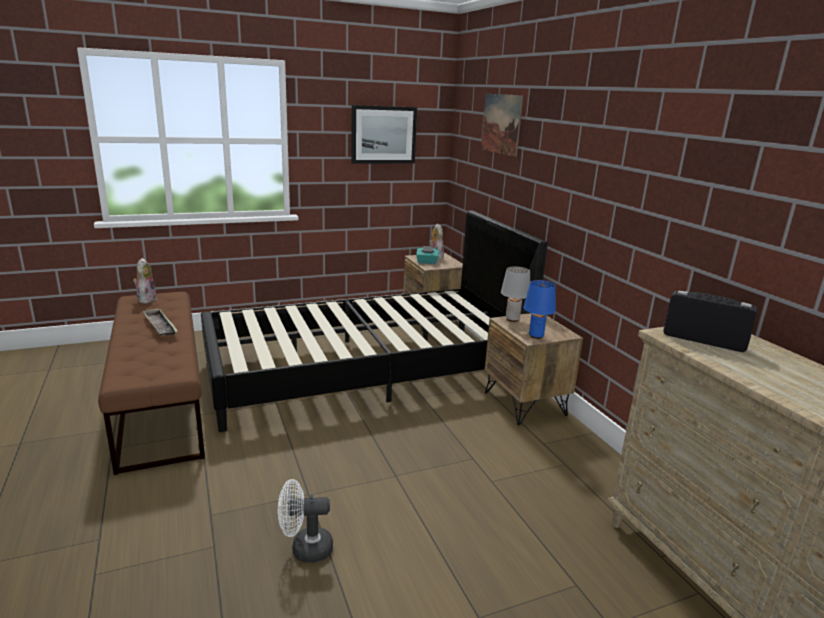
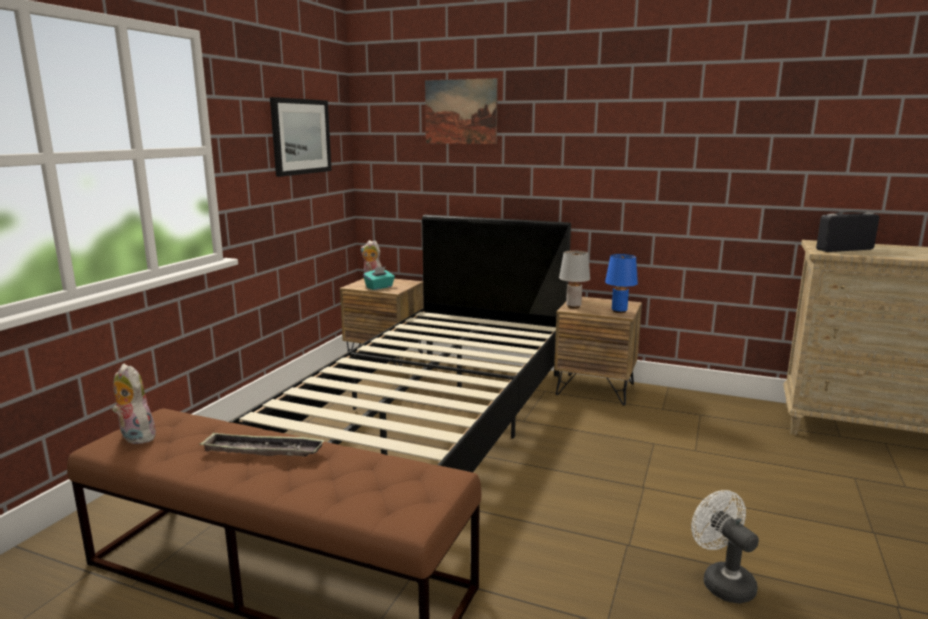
camera: 45 degrees left, 5 degrees down
(305, 549) = (722, 581): white fan -> white fan turned 120 degrees clockwise

